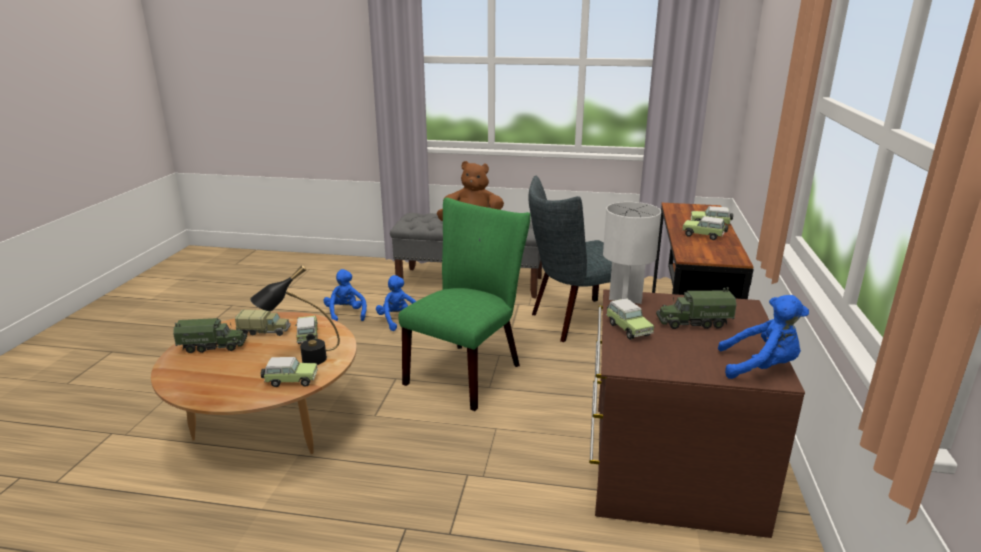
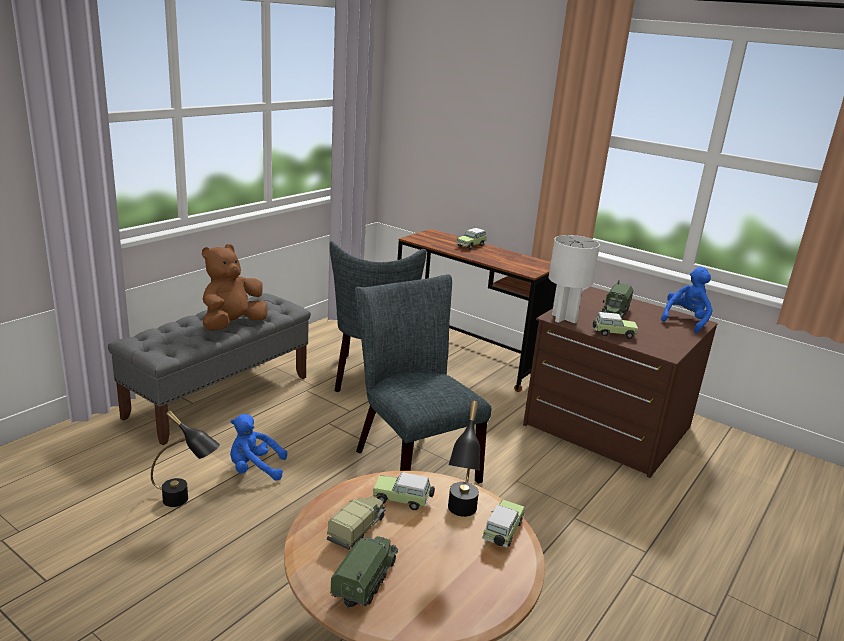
camera: 65 degrees left, 0 degrees up
(346, 314) = (186, 502): blue plush toy -> black table lamp
(468, 371) = (410, 462): green chair -> grey chair
(704, 236) = (492, 255): toy car -> none

